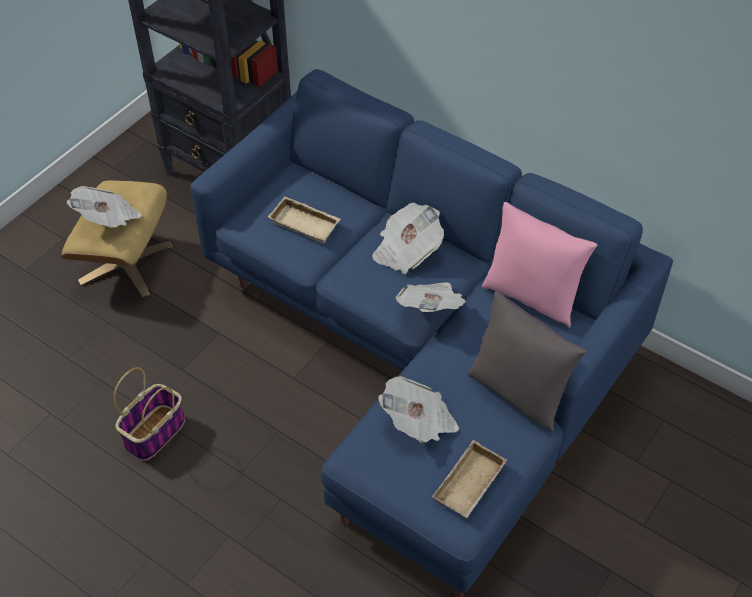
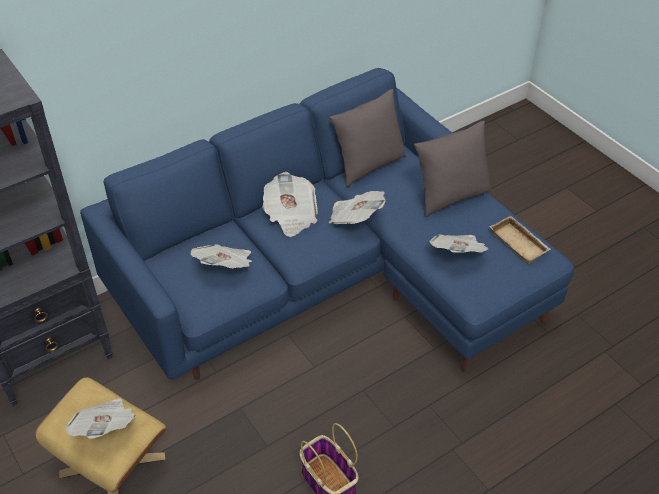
camera: 70 degrees left, 5 degrees down
(306, 223) = (225, 267): beige tray -> newspaper
(531, 296) = (368, 166): pink pillow -> grey pillow

